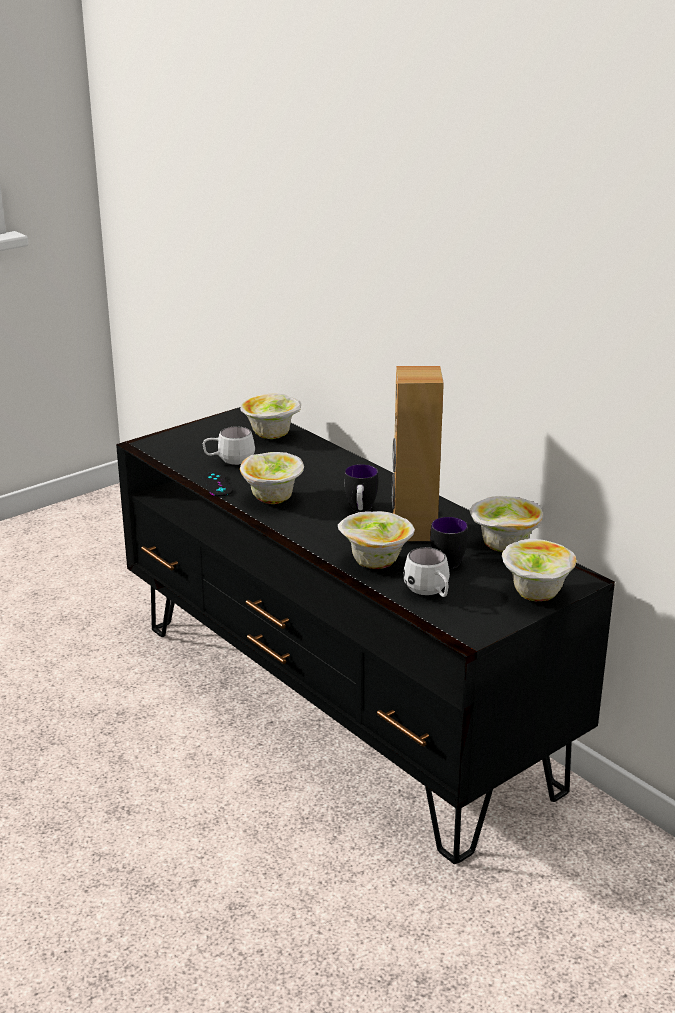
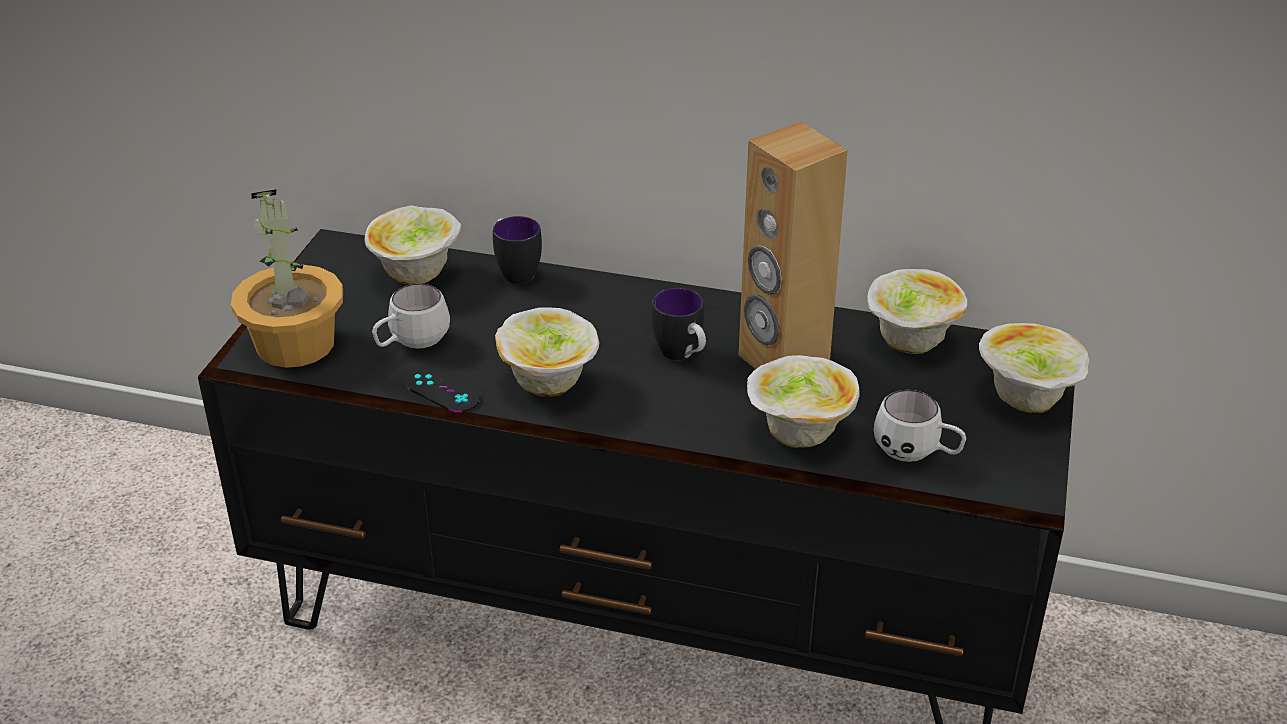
camera: 35 degrees left, 10 degrees up
(175, 445) = (295, 345): none -> potted plant
(447, 559) = (874, 391): mug -> mug (515, 271)

